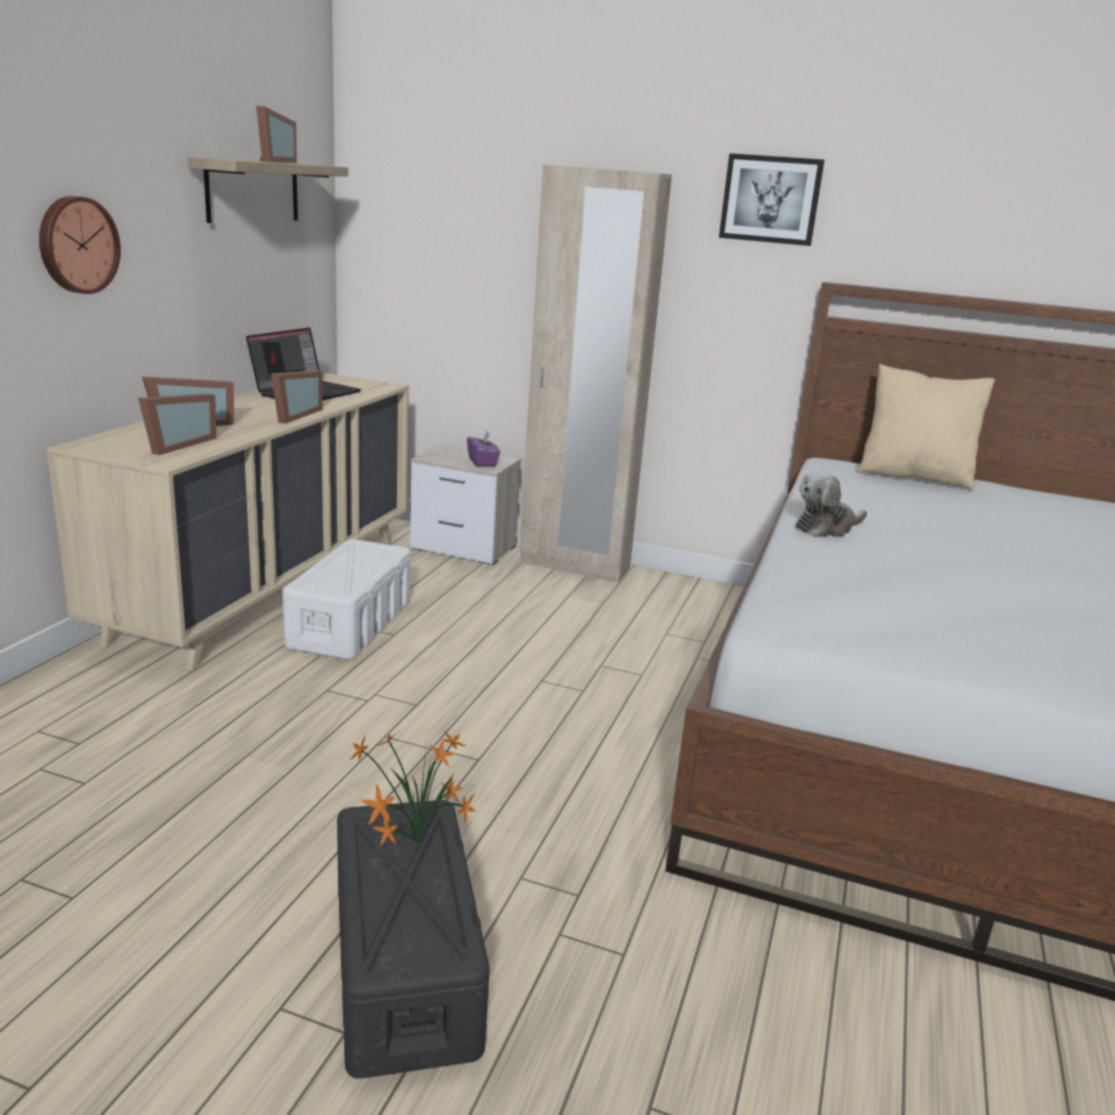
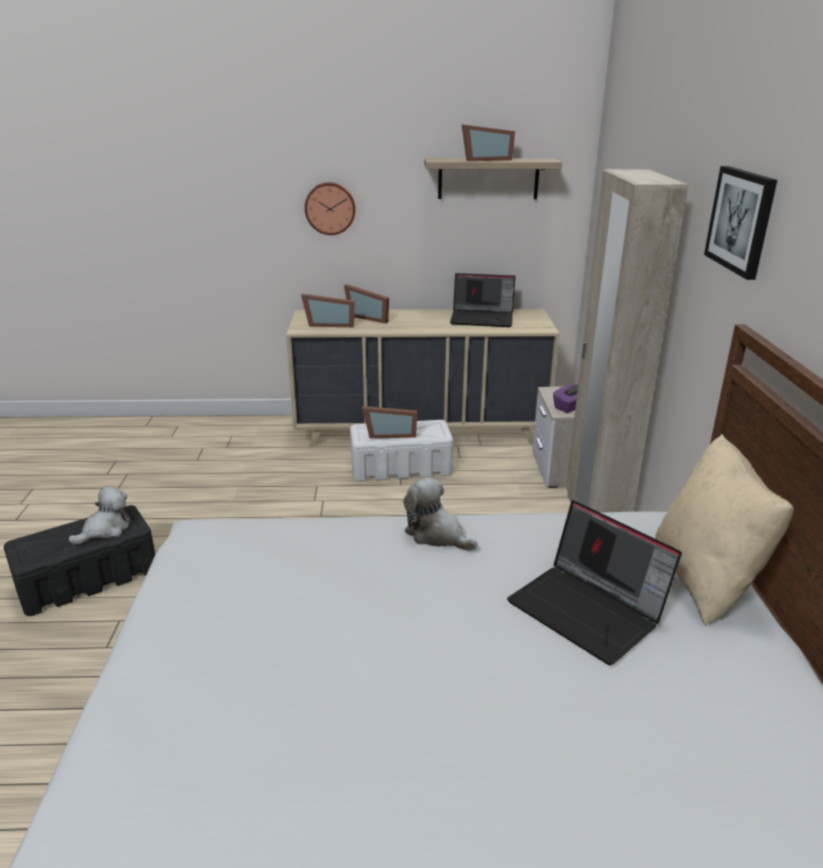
camera: 70 degrees right, 5 degrees up
(292, 415) = (424, 328): picture frame -> picture frame (389, 434)
(414, 844) = (105, 530): potted plant -> plush toy
(955, 511) = (589, 610): none -> laptop

